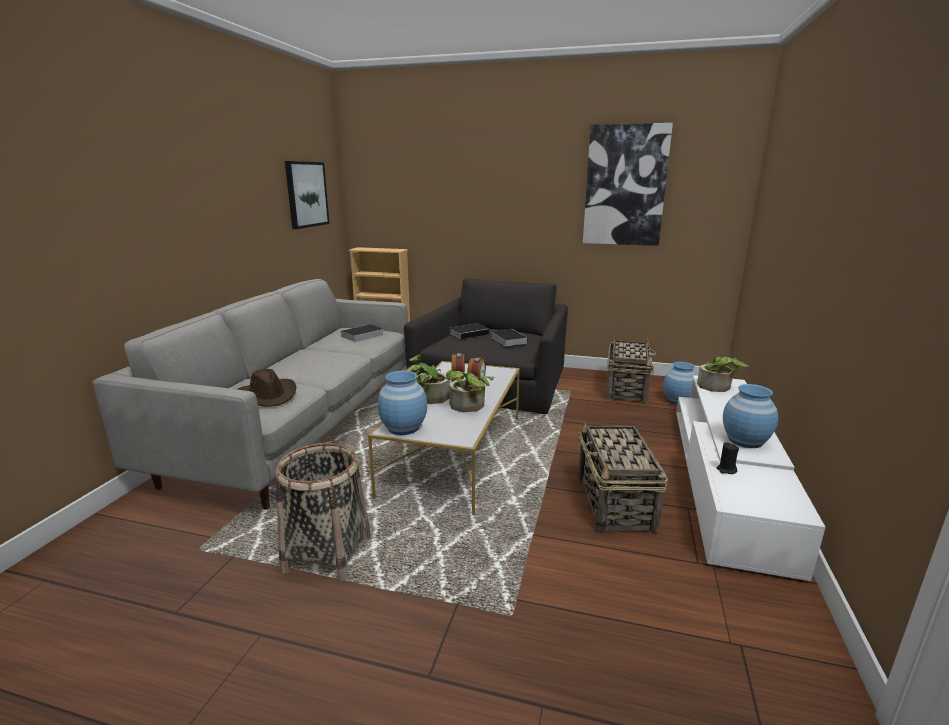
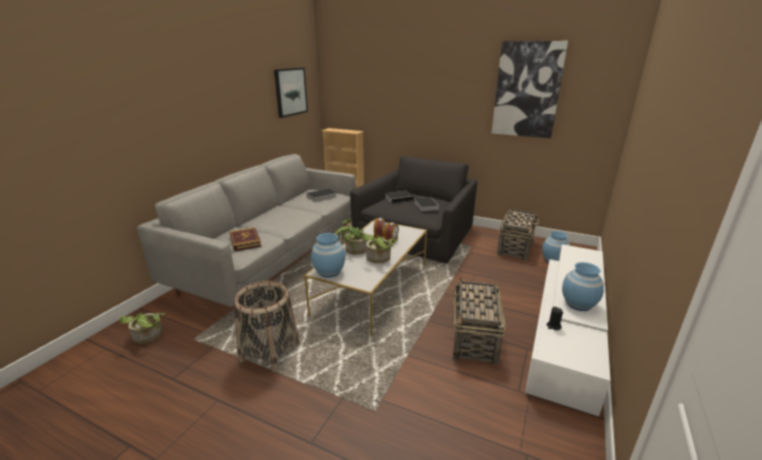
camera: 10 degrees right, 5 degrees up
(268, 395) = (245, 241): brown hat -> book
(718, 387) = (577, 256): potted plant -> potted plant (148, 337)

